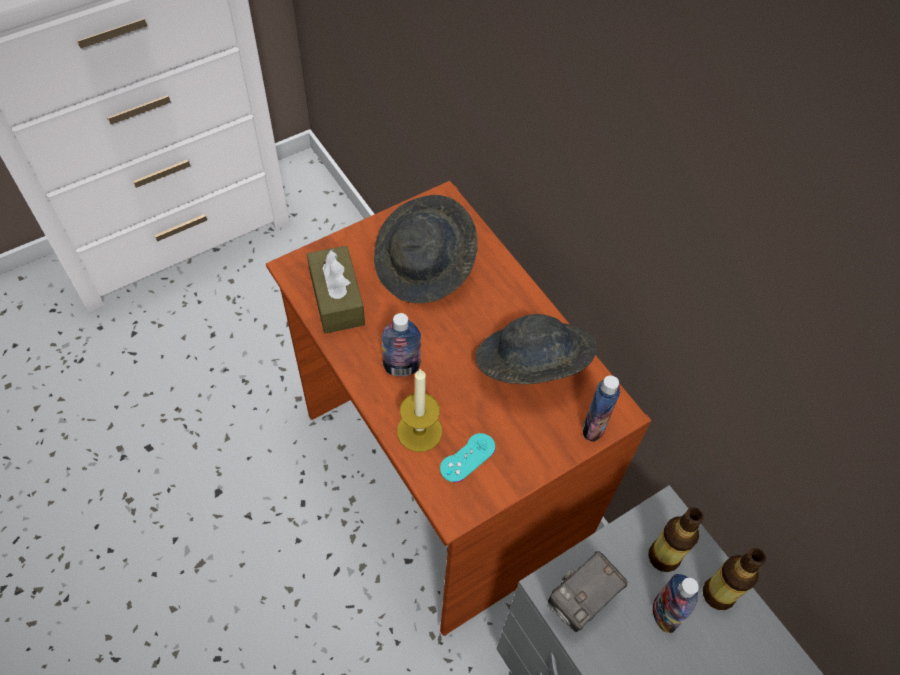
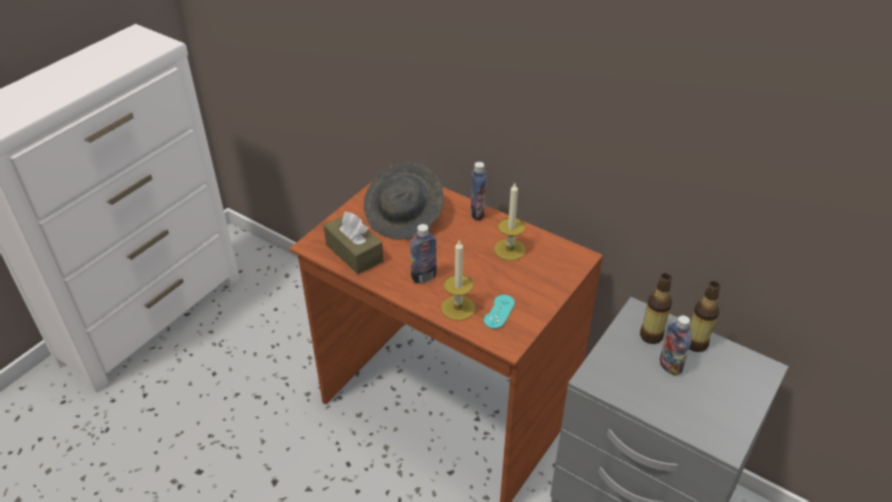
camera: 20 degrees left, 15 degrees down
(531, 366) = (509, 249): grey hat -> candle
(581, 602) = (615, 379): camera -> none
(594, 427) = (570, 269): bottle -> bottle (477, 213)

